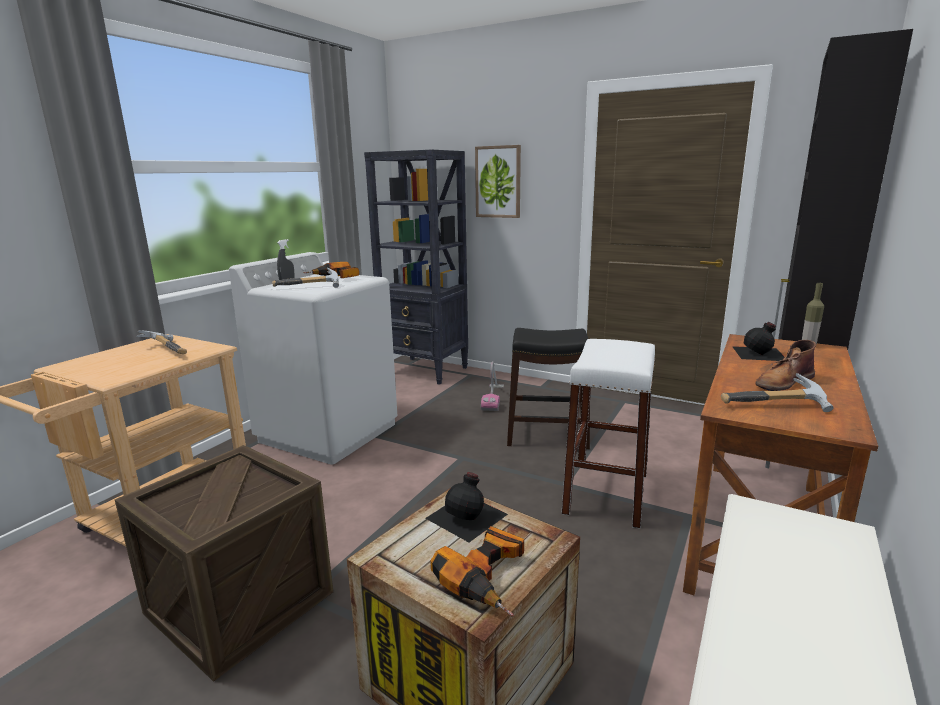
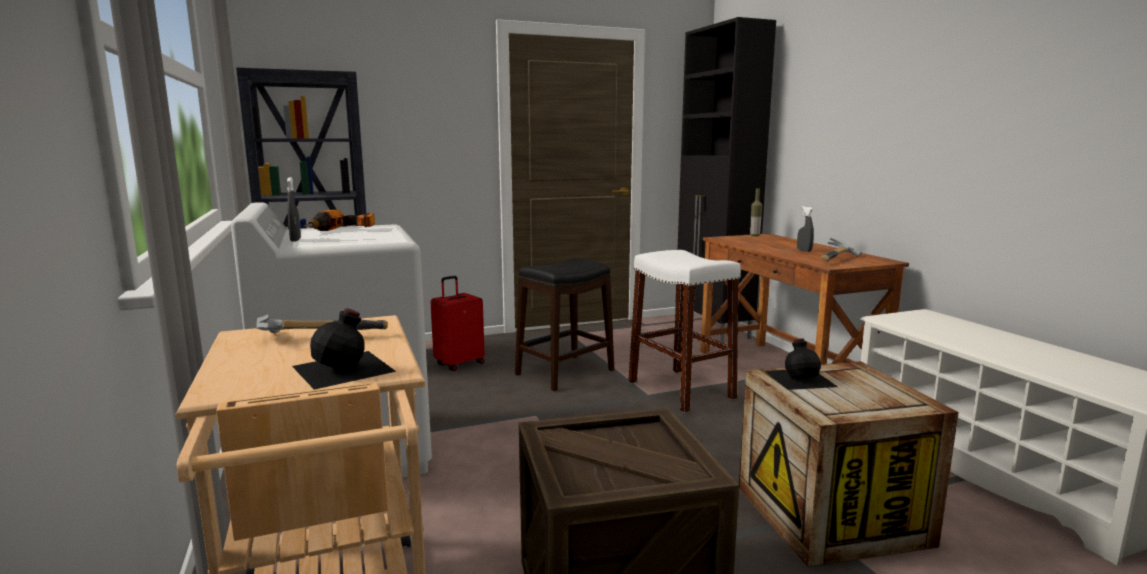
camera: 50 degrees left, 5 degrees down
(309, 287) = (361, 239): hammer -> none
(489, 578) = (889, 393): power drill -> none
(493, 398) = (459, 364): vacuum cleaner -> red suitcase
(498, 182) = (399, 117): picture -> none
(760, 353) = (751, 242): black bottle -> black bottle (345, 368)
(783, 381) = (804, 250): brown boot -> grey spray bottle

